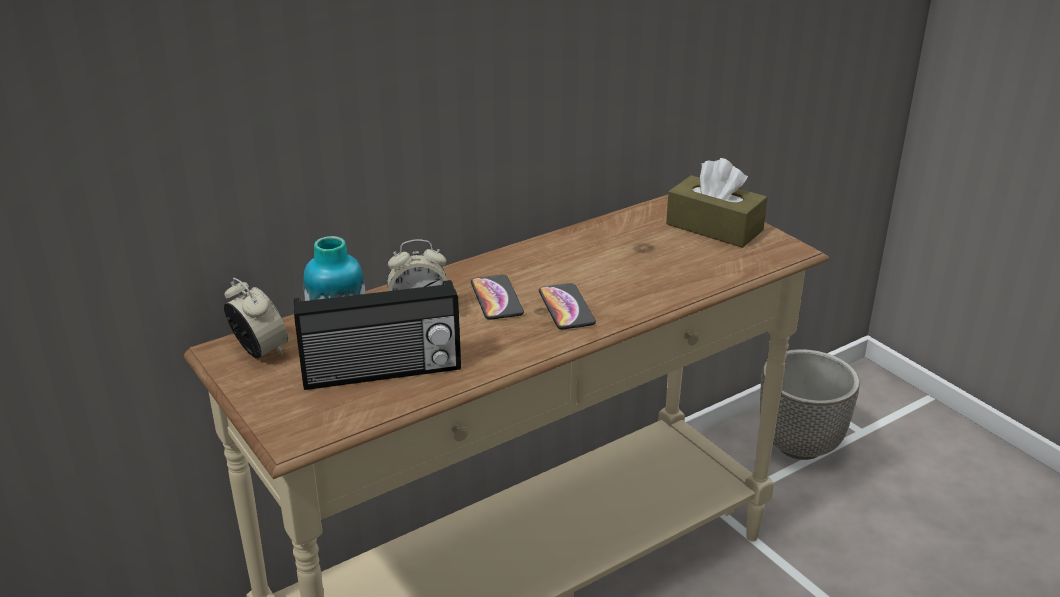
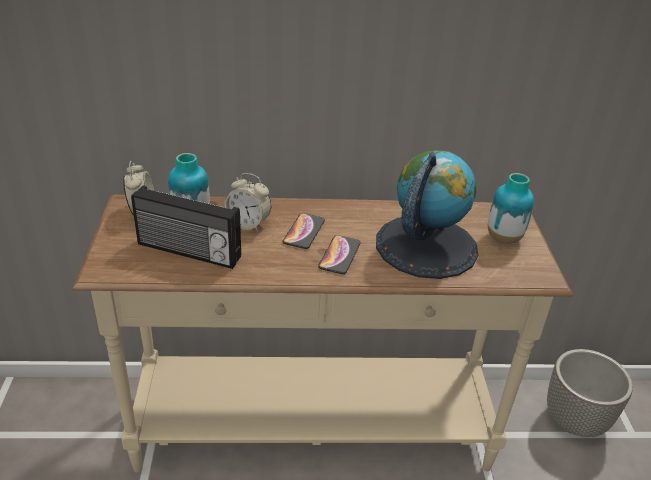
camera: 30 degrees right, 5 degrees up
(646, 263) = (426, 246): none -> globe
(714, 227) = (503, 238): brown tissue box -> vase

